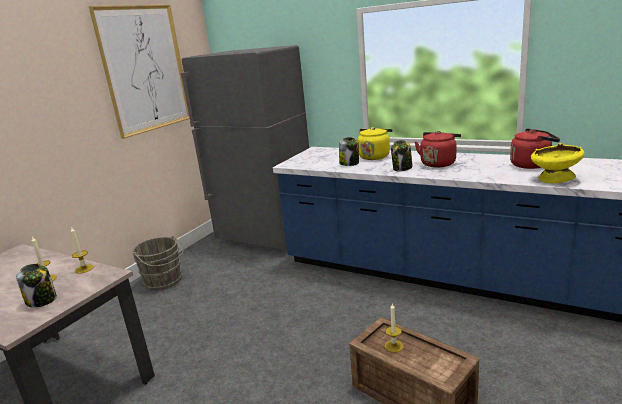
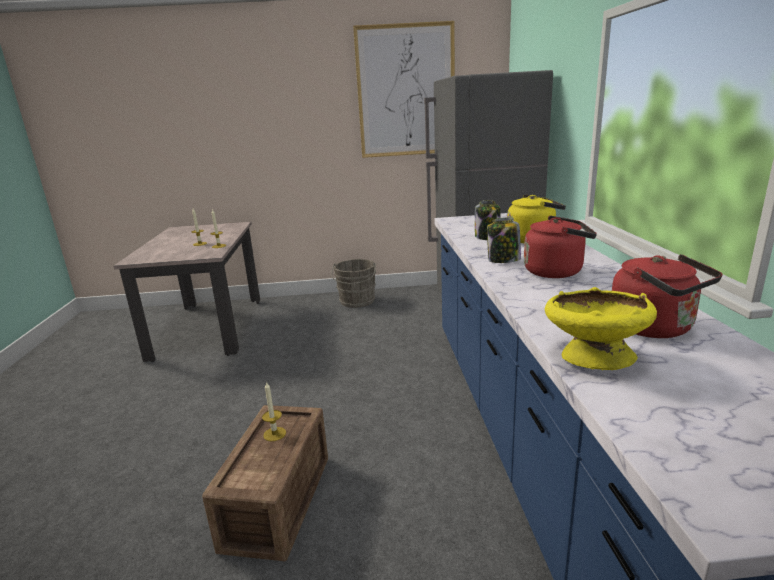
camera: 55 degrees right, 0 degrees up
(42, 300) = (170, 253): jar -> none

